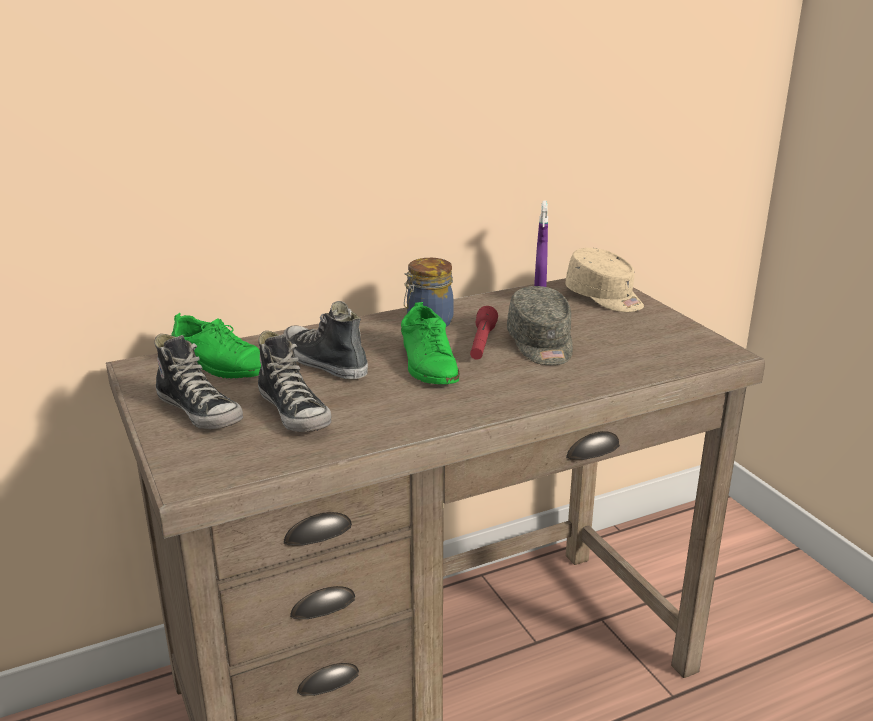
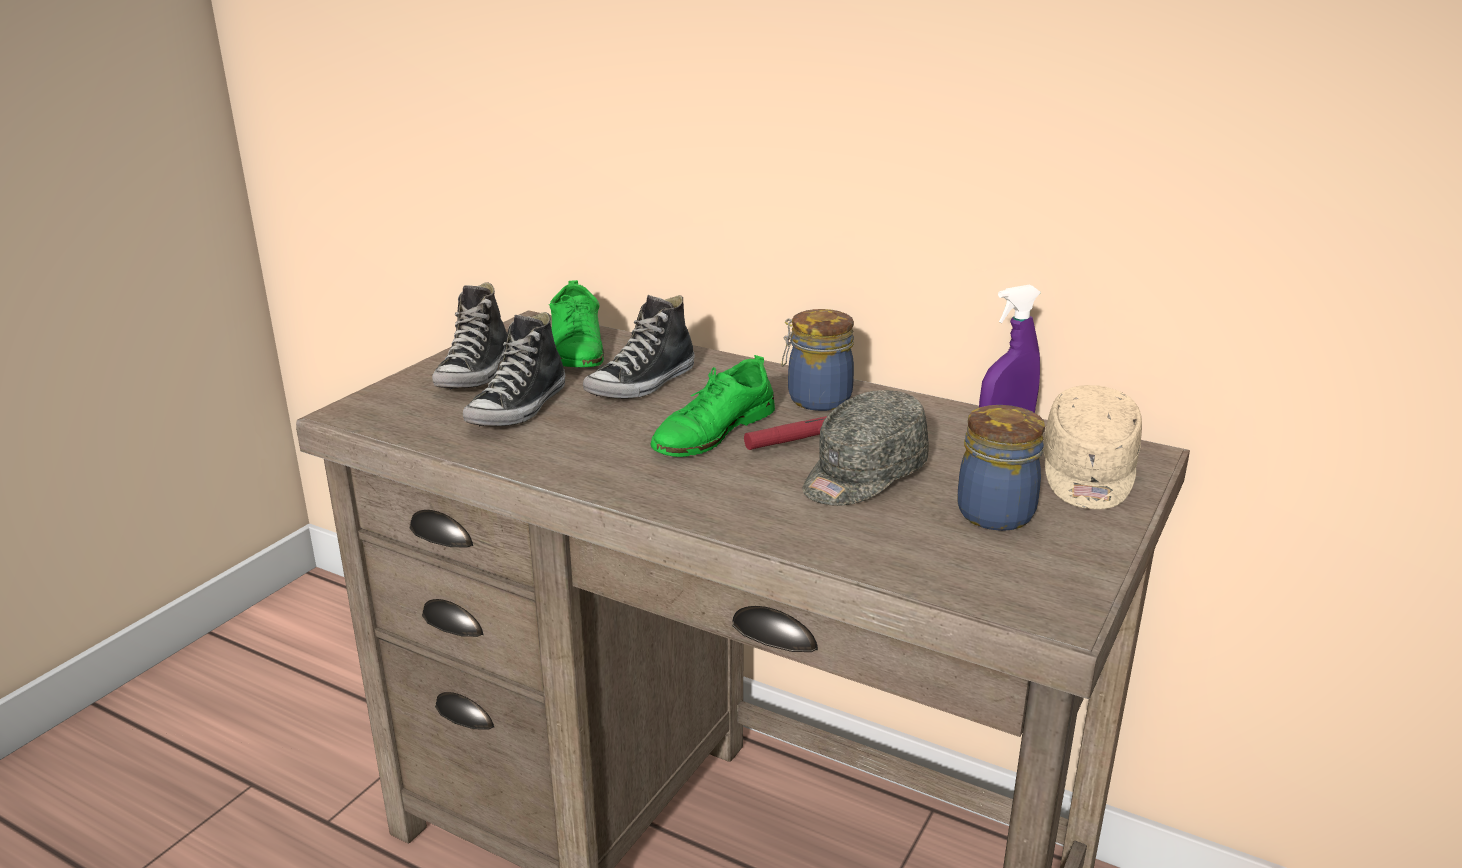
camera: 55 degrees right, 0 degrees up
(323, 362) = (642, 384): shoe -> shoe turned 150 degrees counterclockwise
(618, 329) = (996, 512): none -> jar

